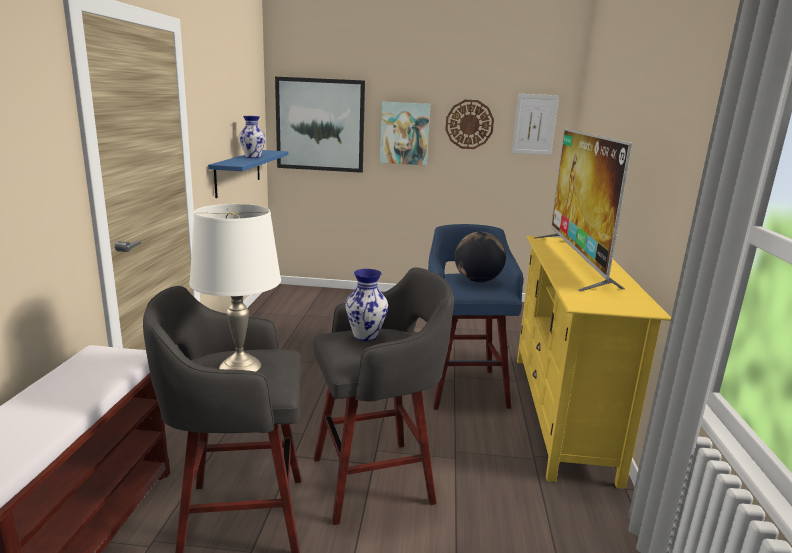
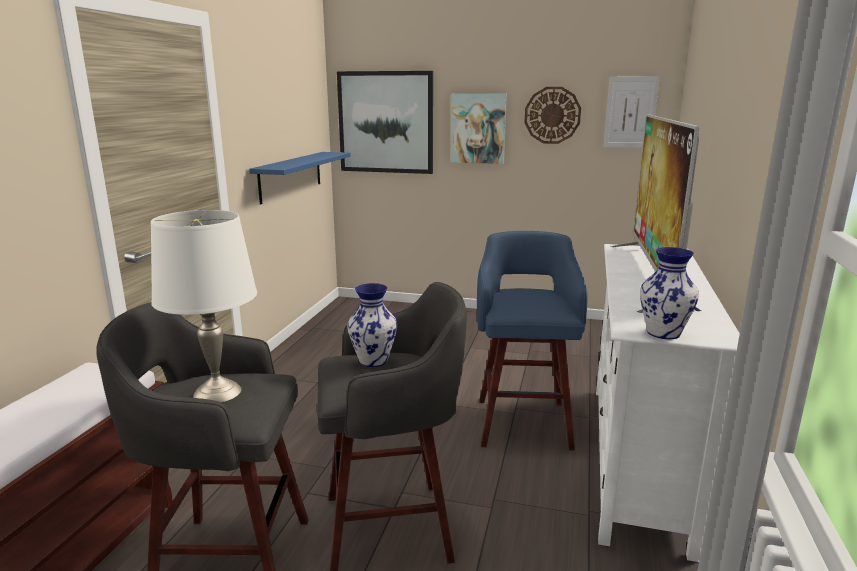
camera: 10 degrees right, 0 degrees up
(253, 157) = (305, 159): vase -> vase (663, 333)
(477, 280) = (534, 297): globe -> none
(562, 413) = (637, 459): yellow tv stand -> white tv stand

